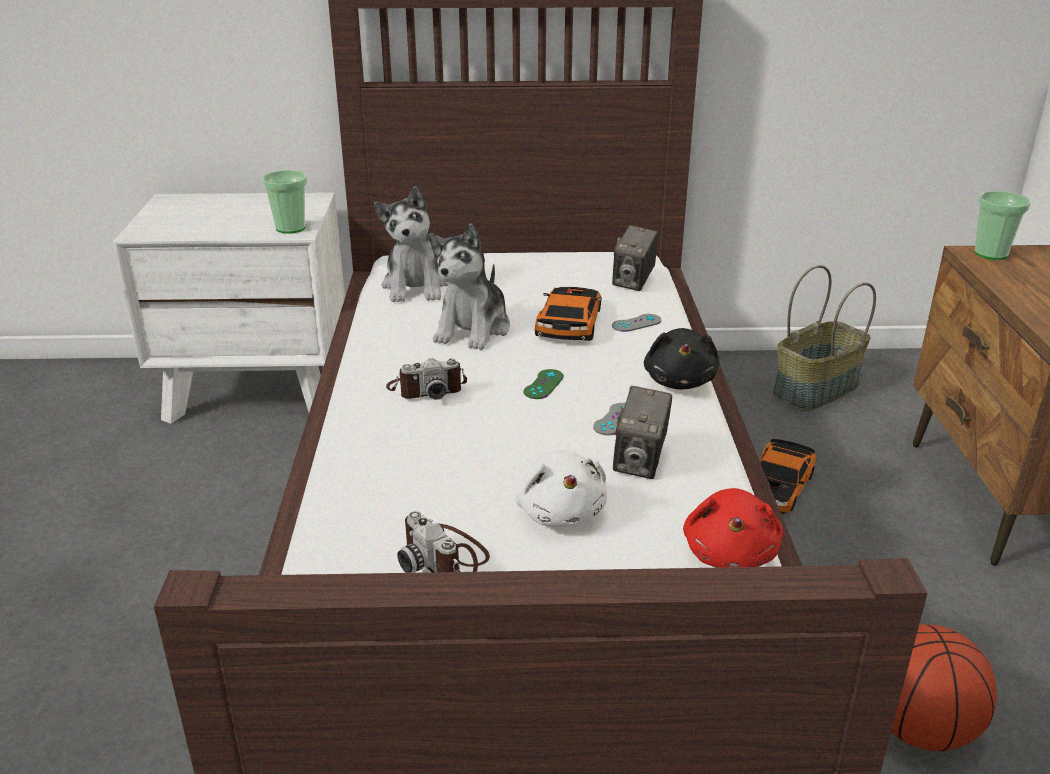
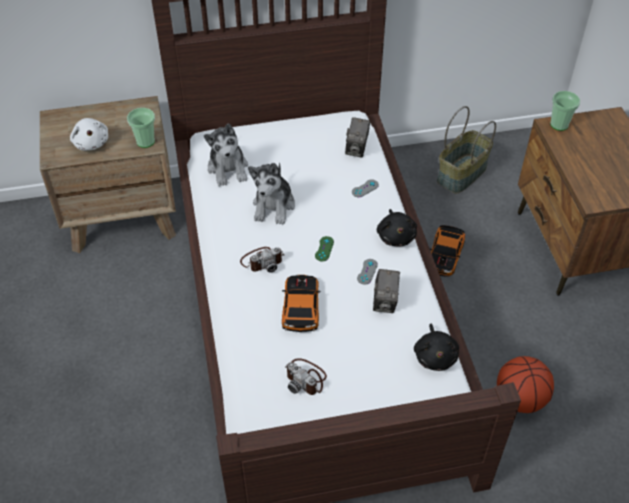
camera: 10 degrees left, 20 degrees up
(258, 389) = (123, 217): white nightstand -> brown nightstand
(560, 512) = (353, 341): white plush toy -> white plush toy (91, 142)
(568, 323) = (326, 193): toy car -> toy car (300, 307)
(730, 553) = (435, 356): red plush toy -> black plush toy

